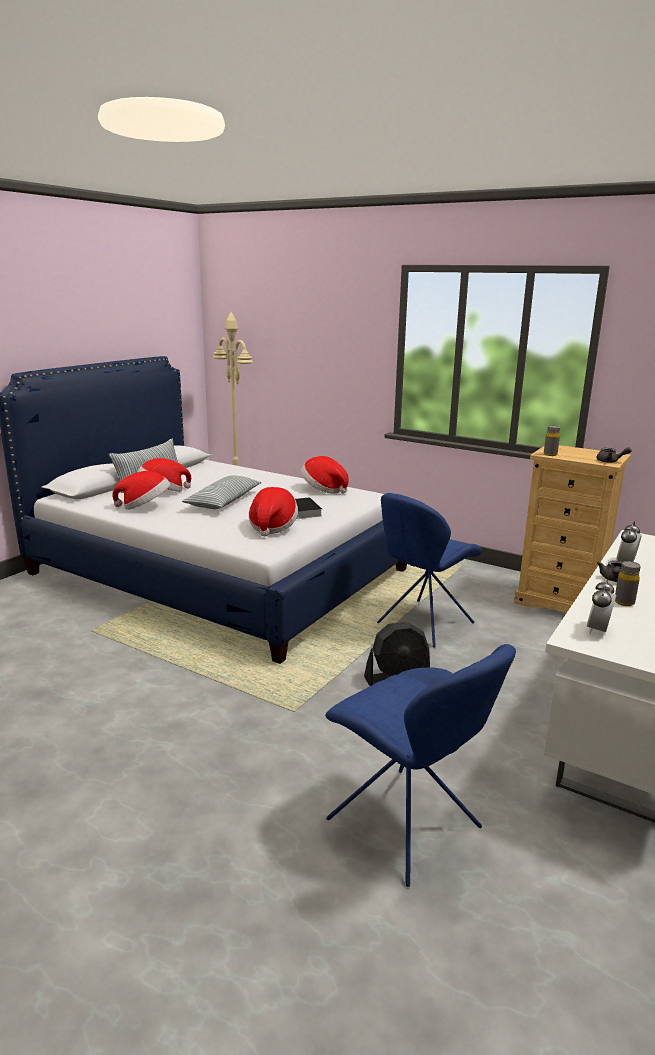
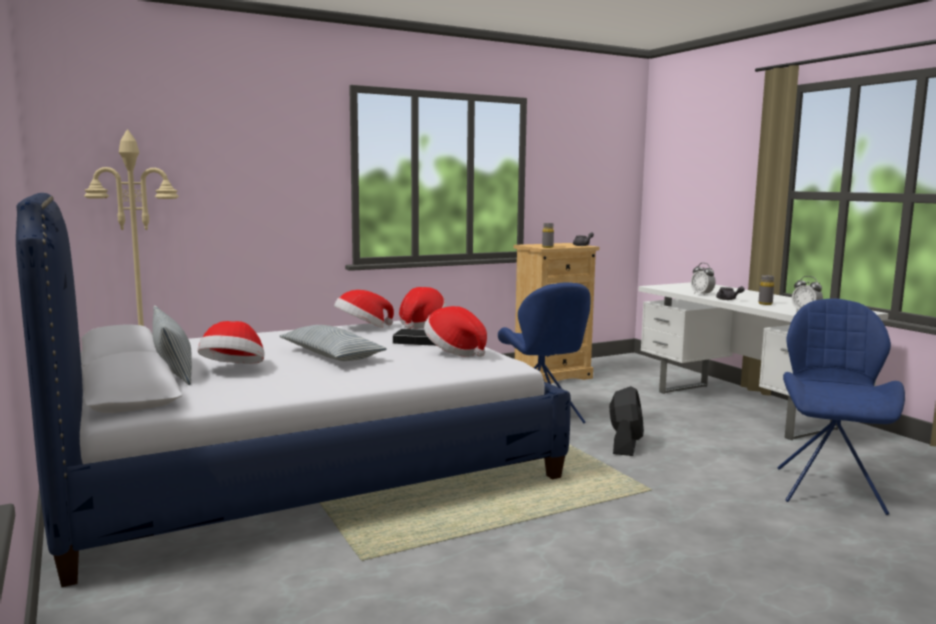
camera: 60 degrees left, 10 degrees down
(145, 507) = (280, 382): hat -> hat (421, 324)
(408, 827) = (828, 488): blue chair -> blue chair turned 60 degrees counterclockwise

